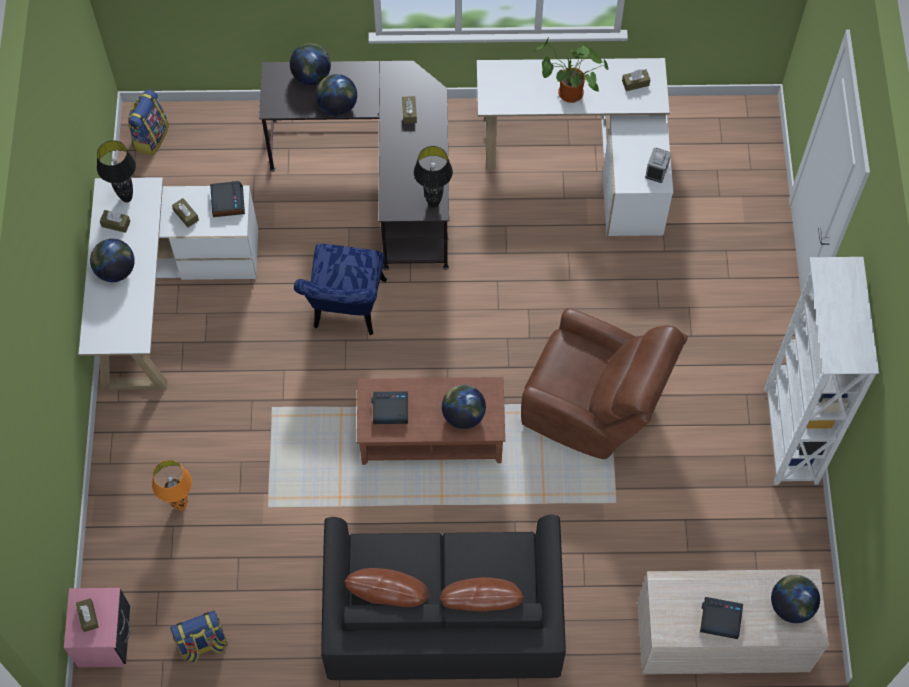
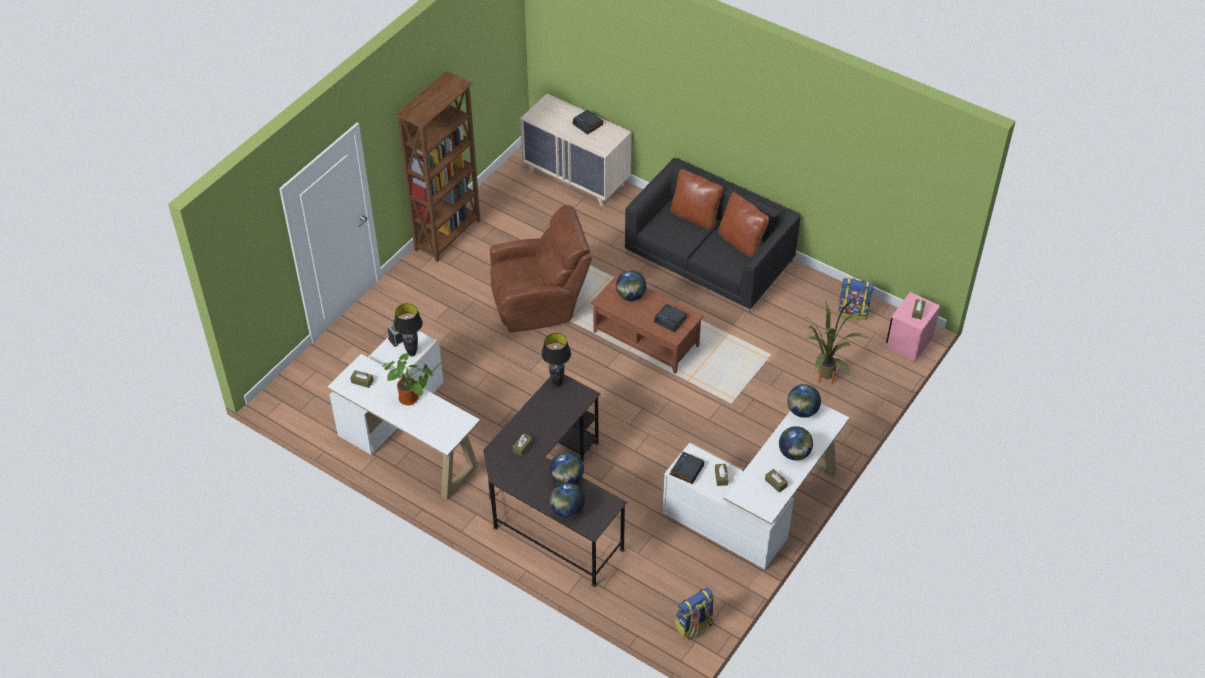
camera: 145 degrees left, 15 degrees down
(127, 198) = (757, 496): black table lamp -> black table lamp (411, 353)
(181, 506) = (823, 382): orange table lamp -> potted plant
(346, 310) = (642, 432): blue chair -> none
(593, 407) = (540, 303): brown armchair -> brown armchair turned 105 degrees clockwise
(789, 437) = (448, 235): white bookcase -> brown bookcase
(791, 605) = (548, 113): globe -> globe (802, 411)

